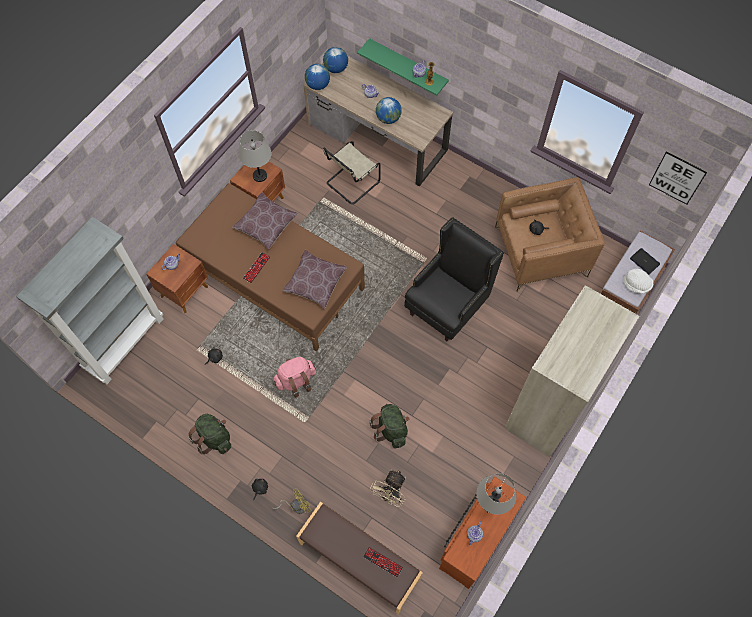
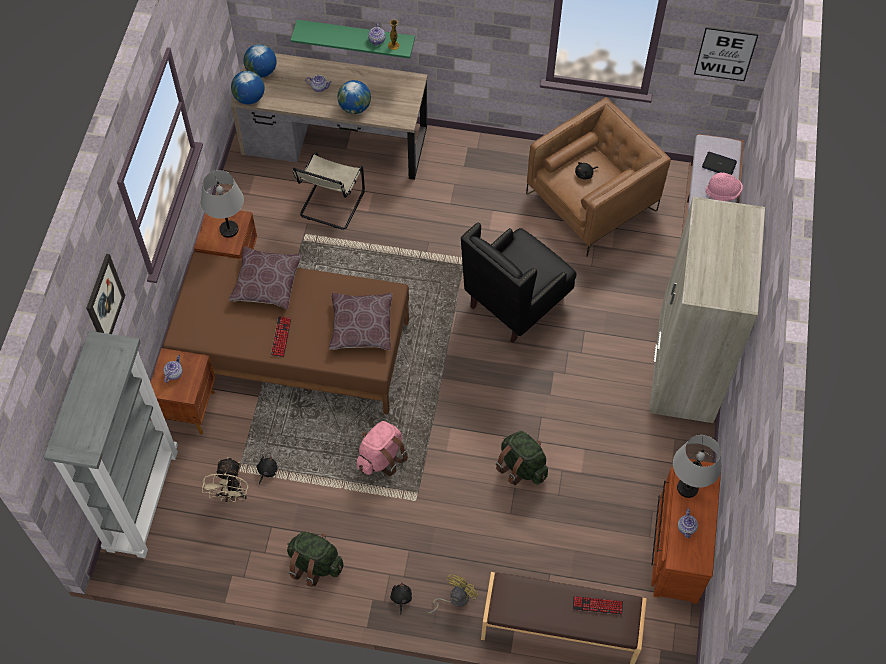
camera: 25 degrees left, 5 degrees down
(119, 198) = (104, 301): none -> picture
(390, 494) = (557, 538): beige fan -> beige fan (231, 494)
(447, 306) = (516, 303): black armchair -> black armchair turned 150 degrees counterclockwise
(636, 285) = (723, 193): white hat -> pink hat

